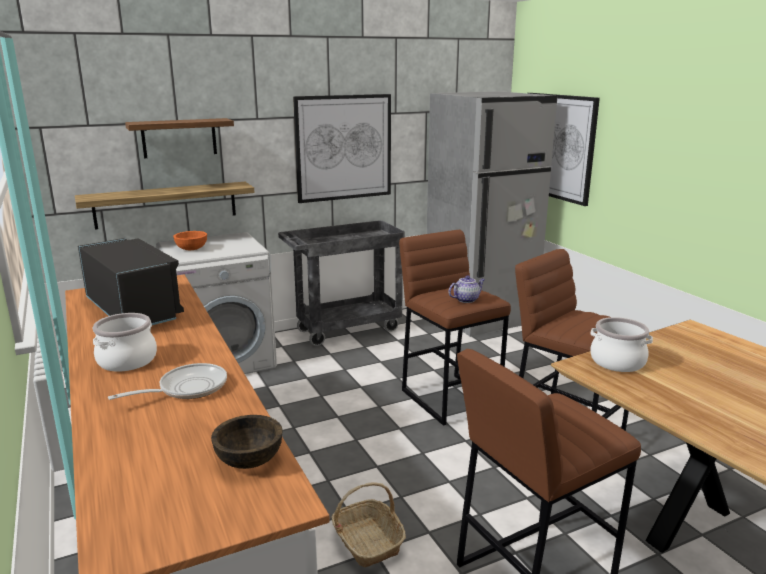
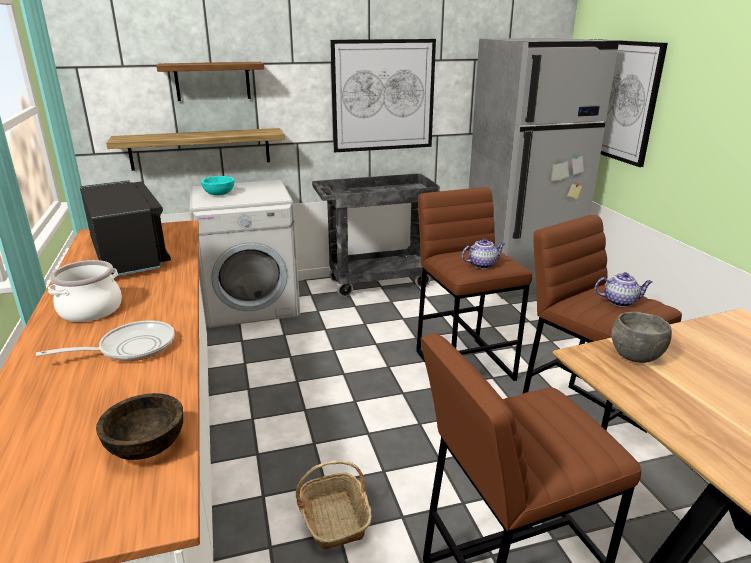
camera: 10 degrees right, 5 degrees up
(191, 249) = (219, 194): orange bowl -> turquoise bowl
(593, 322) = (620, 301): none -> teapot
(617, 362) = (635, 356): cooking pot -> grey bowl

